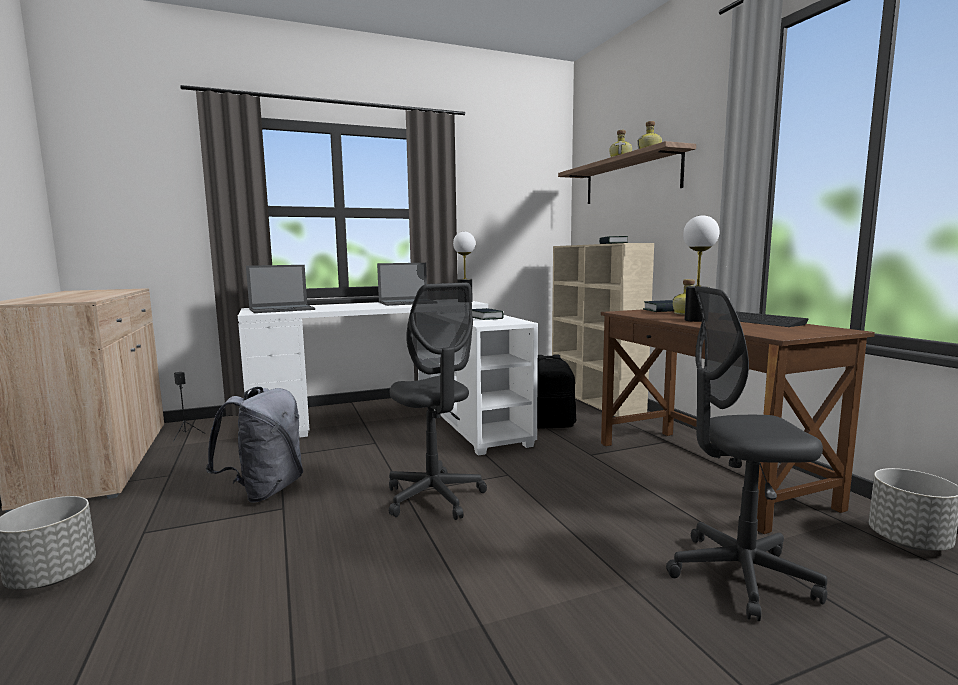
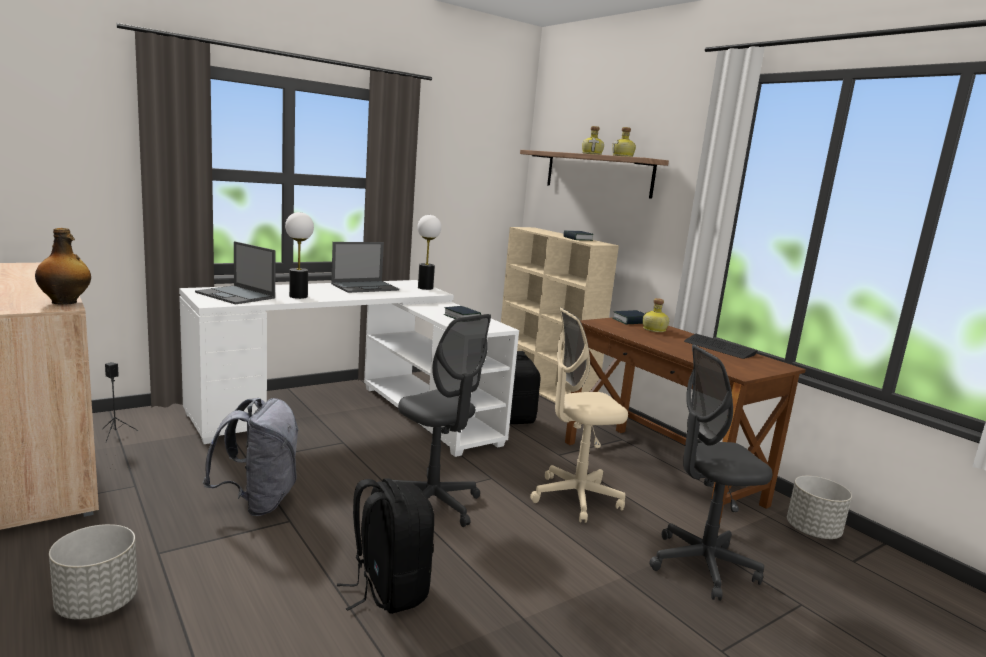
camera: 15 degrees left, 5 degrees up
(90, 299) = (65, 302): none -> bottle
(282, 309) = (236, 295): laptop -> laptop turned 75 degrees clockwise
(340, 581) = (388, 590): none -> black backpack
(595, 495) = (575, 498): none -> beige office chair
(696, 320) = (667, 343): table lamp -> table lamp (298, 296)

